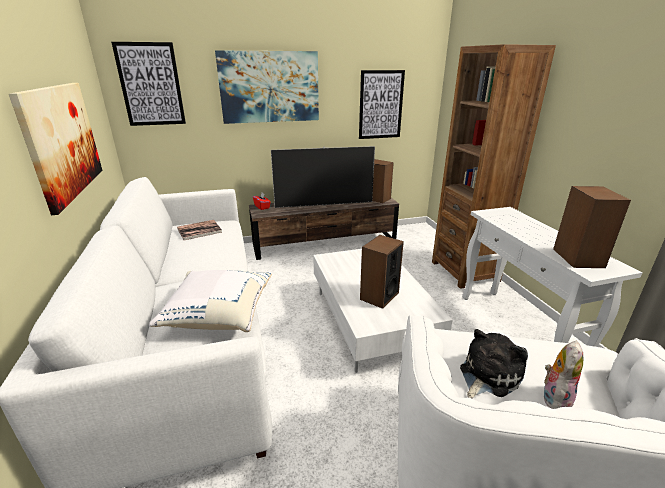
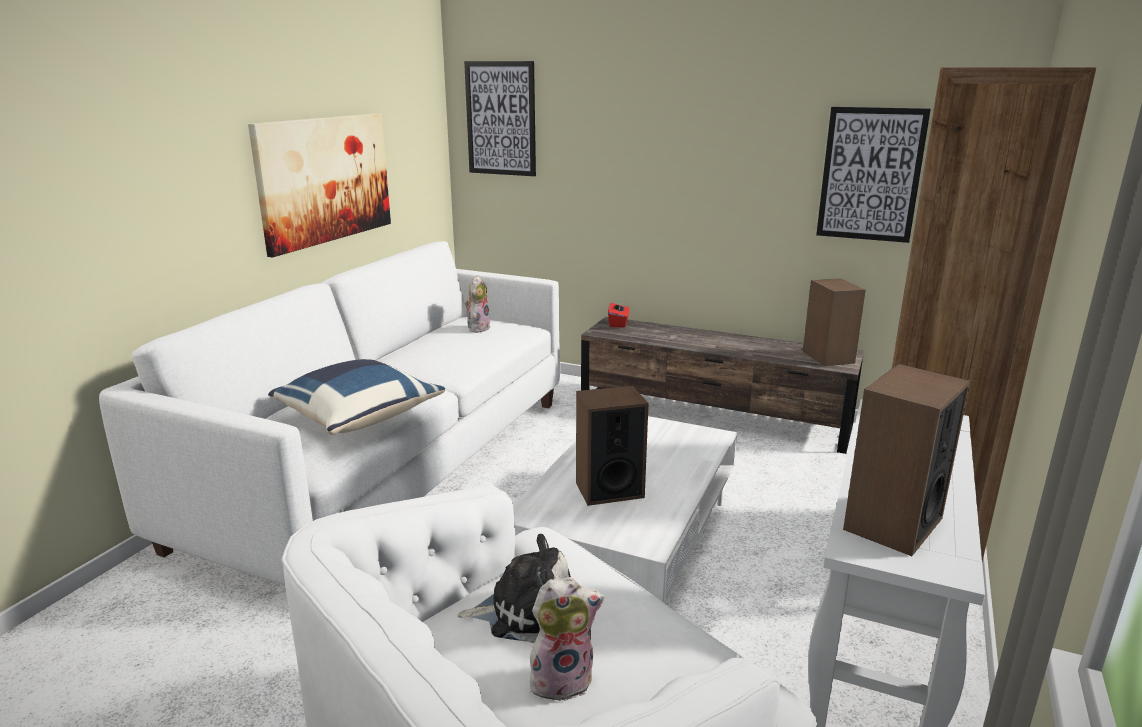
camera: 40 degrees right, 5 degrees down
(199, 230) = (477, 328): book -> plush toy
(218, 314) = (358, 417): white pillow -> blue pillow
(269, 87) = (661, 130): picture -> none
(324, 205) = (715, 343): television -> none

